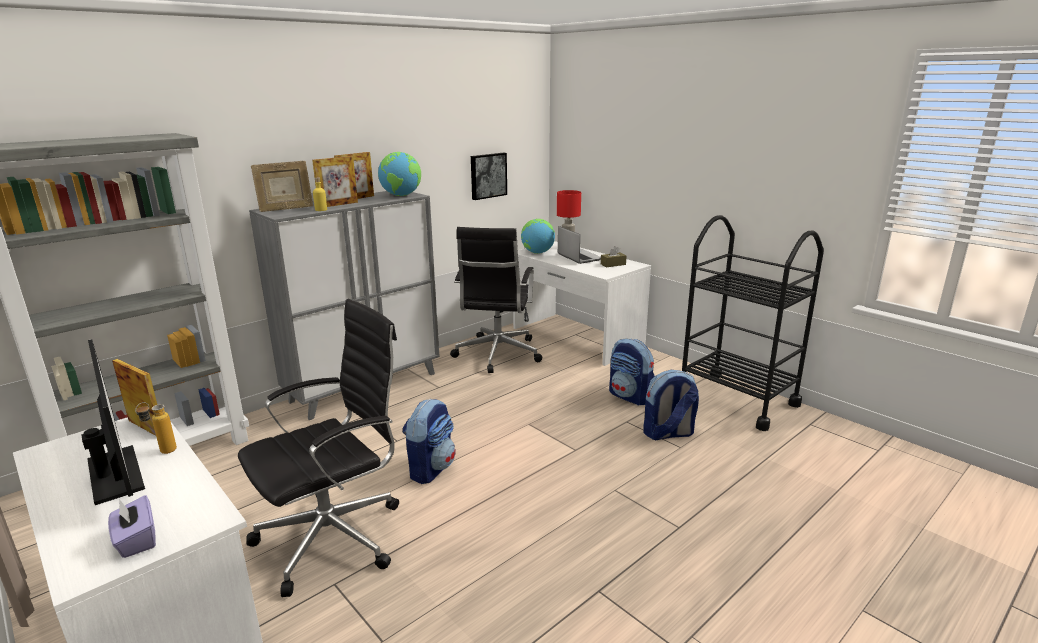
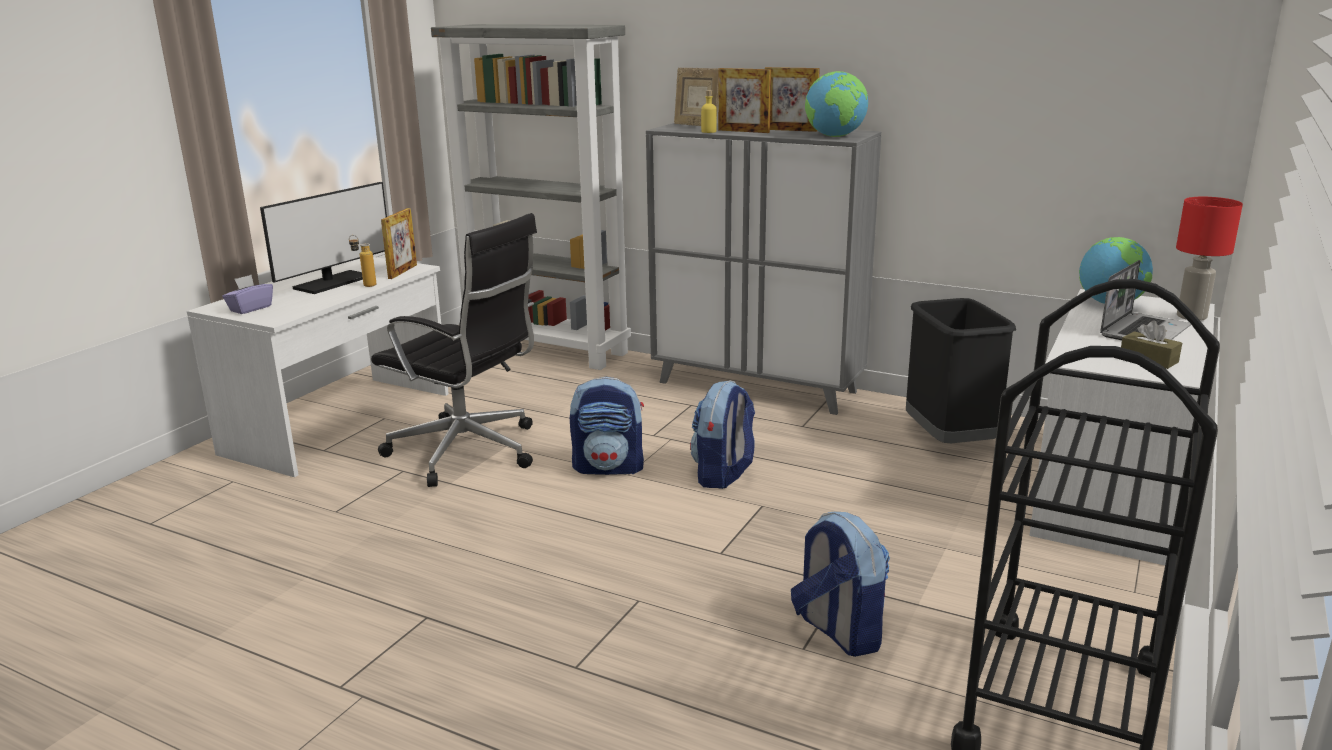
camera: 70 degrees right, 0 degrees up
(487, 175) = (1068, 139): picture -> none
(497, 355) = (948, 441): black office chair -> black trash can
(630, 396) = (936, 577): backpack -> backpack (723, 475)

